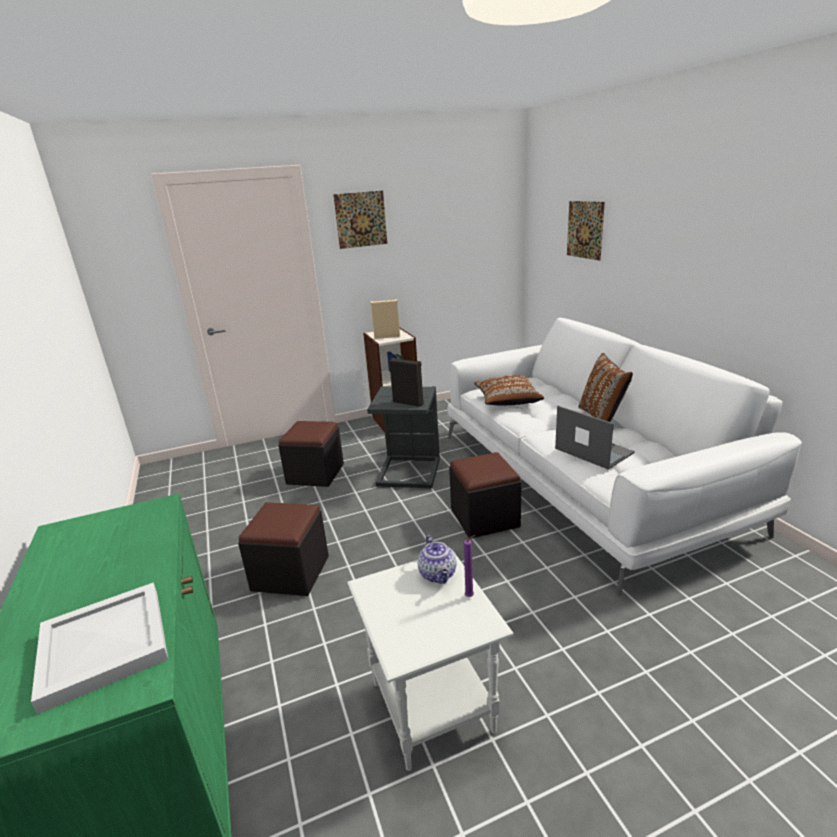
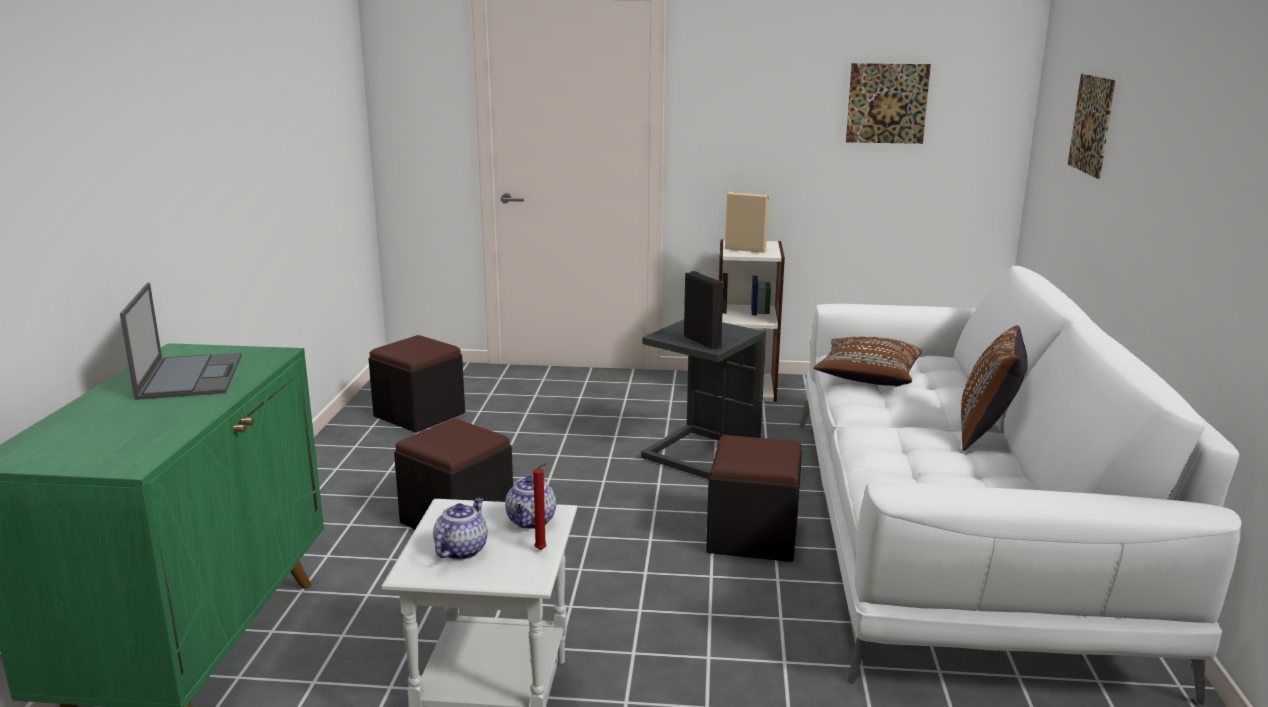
camera: 25 degrees right, 5 degrees down
(106, 644) = (133, 434): white tray -> none
(315, 474) = (578, 423): black ottoman -> black ottoman (419, 415)
(361, 219) = (744, 69): picture -> picture (887, 103)
(415, 620) = (461, 550): none -> teapot
(471, 596) = (542, 550): purple candle -> red candle
(593, 450) = (912, 465): laptop -> laptop (190, 376)

